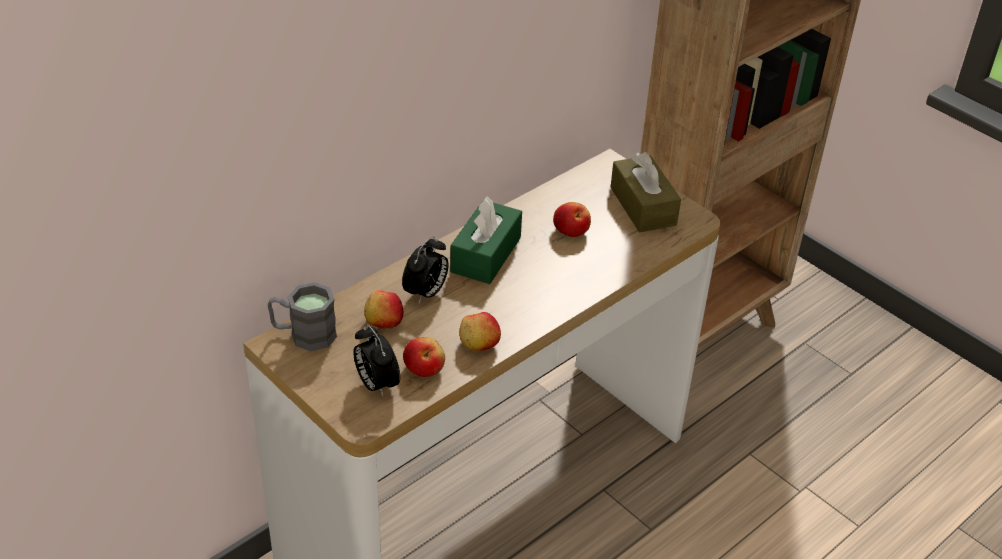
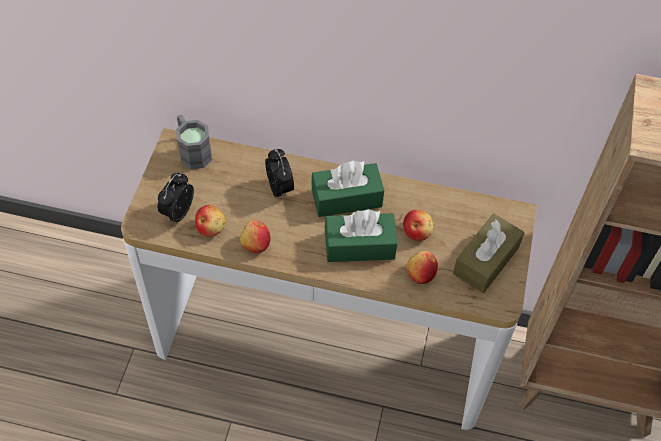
camera: 55 degrees right, 15 degrees up
(383, 322) = (235, 183): apple -> apple (420, 274)
(426, 293) = (280, 188): alarm clock -> alarm clock turned 105 degrees counterclockwise
(551, 274) = (359, 245): none -> green tissue box

